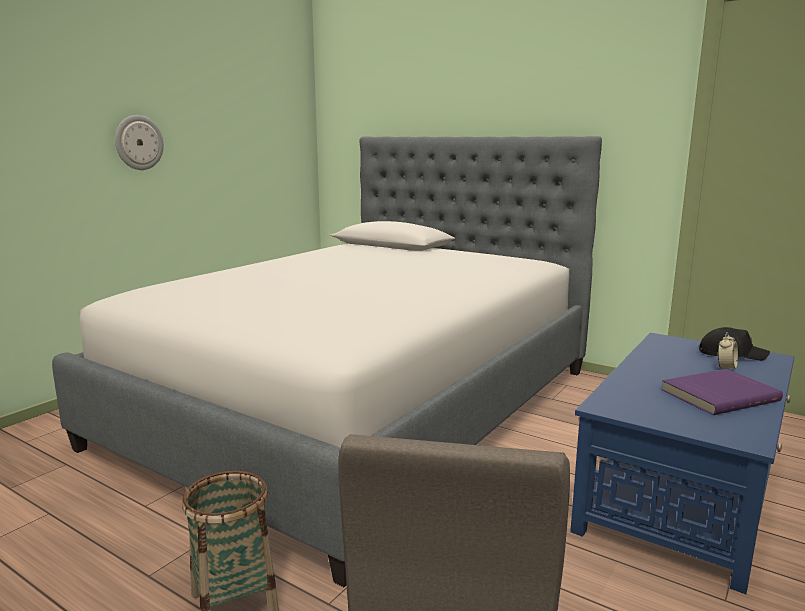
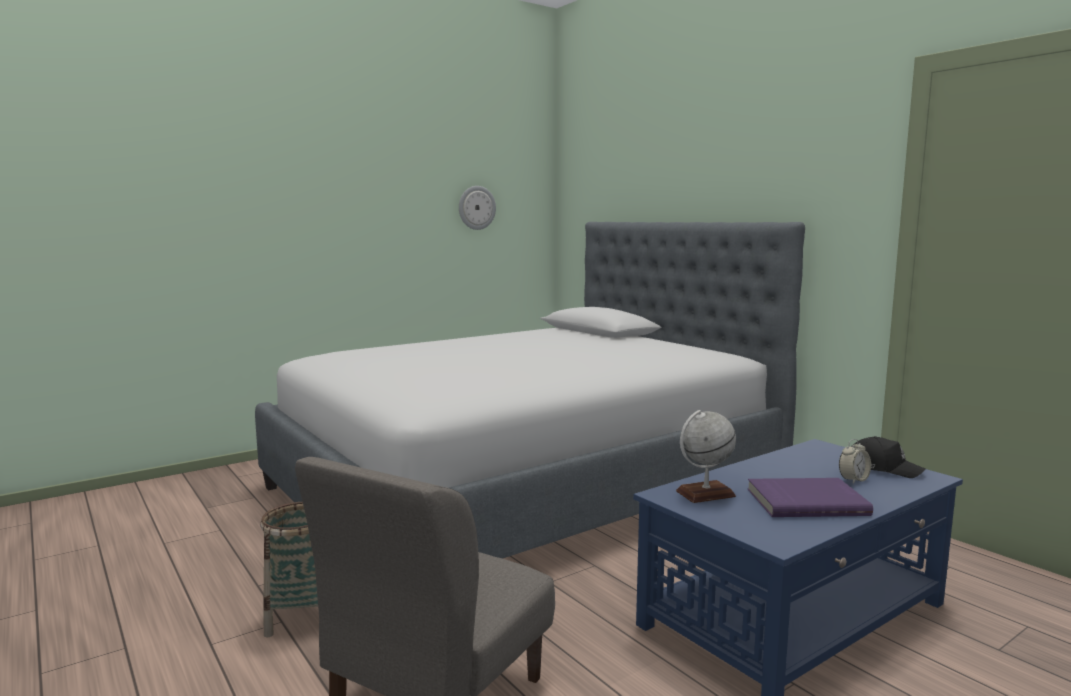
camera: 20 degrees right, 5 degrees down
(138, 142) = (367, 227): wall clock -> wall clock (476, 207)
(634, 400) = (705, 494): none -> globe

